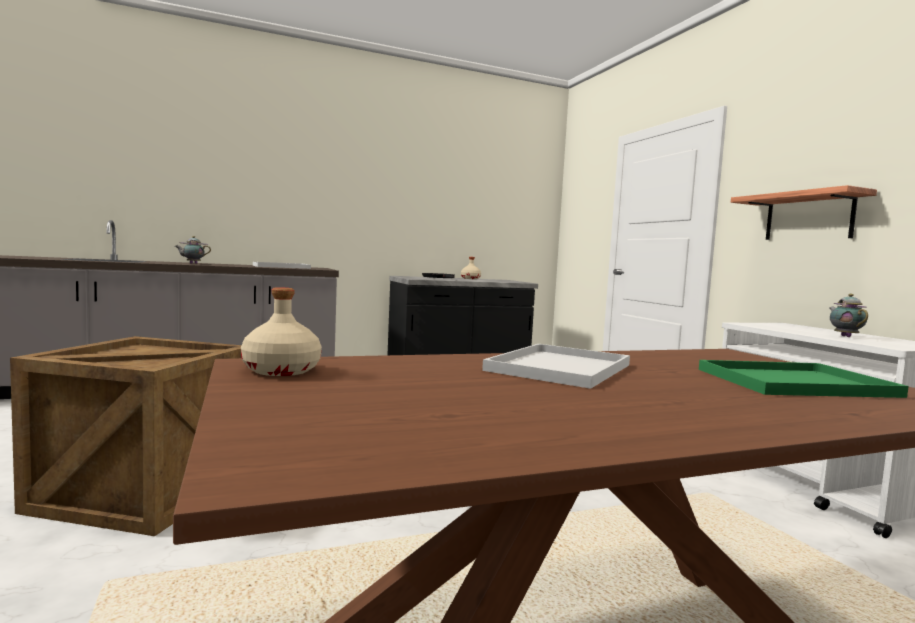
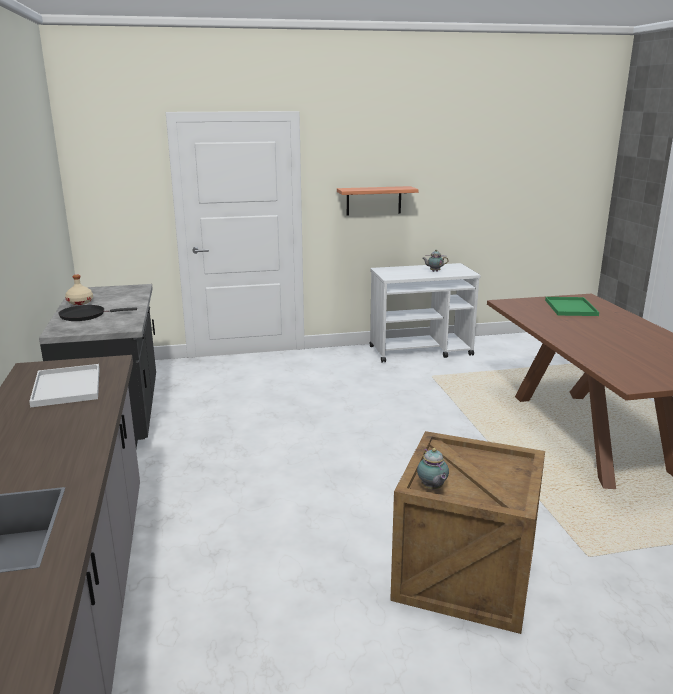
camera: 80 degrees left, 15 degrees up
(192, 263) = (41, 448): teapot -> teapot (432, 488)
(280, 370) = (639, 380): beige bottle -> none
(560, 368) = (580, 335): white tray -> none

